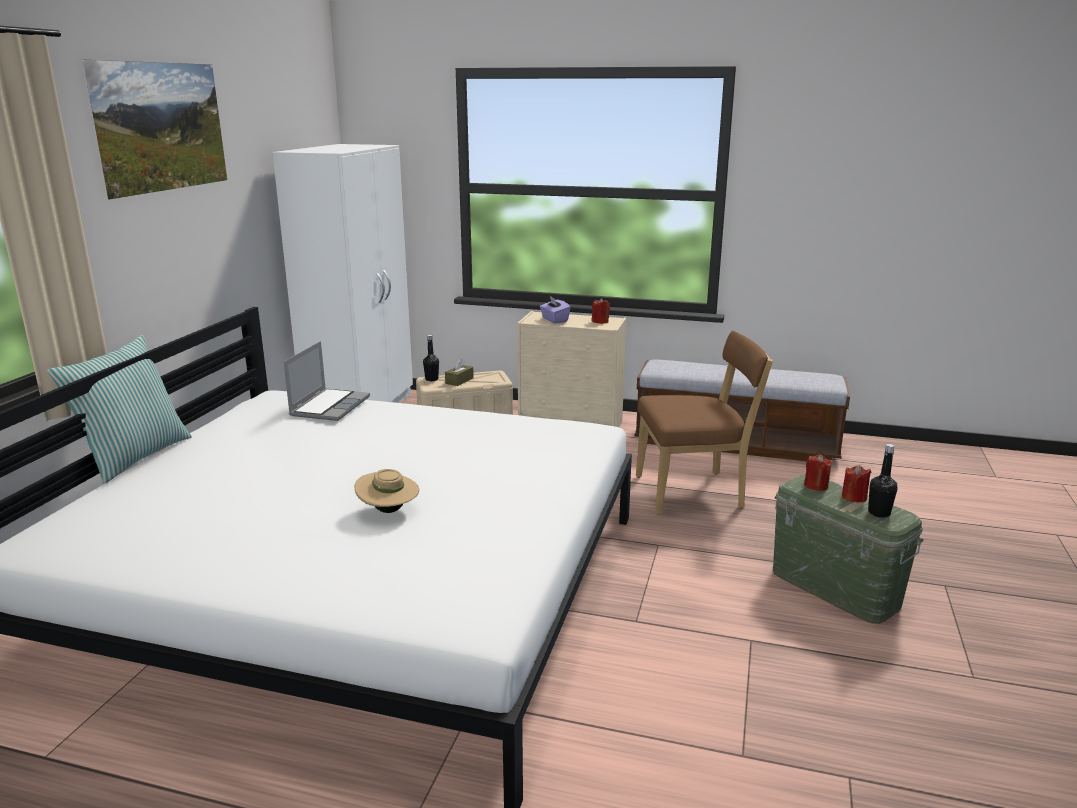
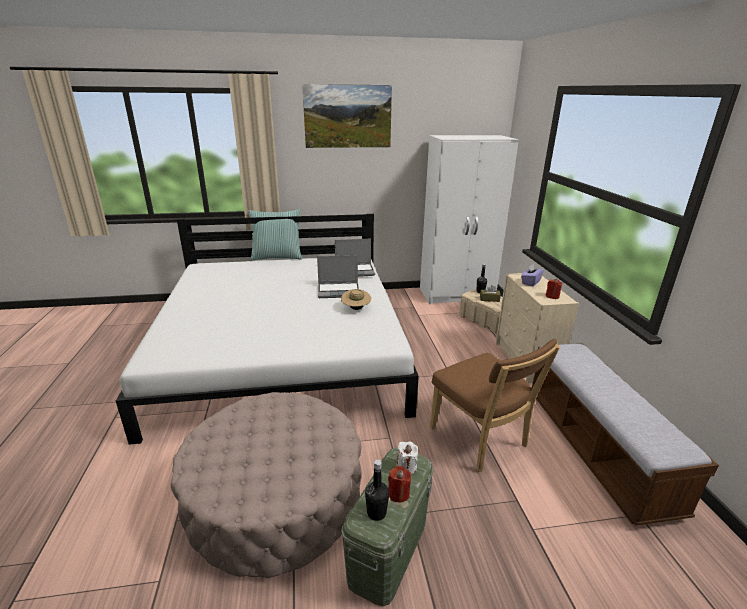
camera: 65 degrees right, 5 degrees up
(388, 511) = (250, 314): beige hat -> beige hat (356, 309)
(390, 431) = (339, 291): none -> laptop
(728, 653) = (275, 497): none -> beige ottoman
(816, 485) = (406, 467): red candle -> white candle

